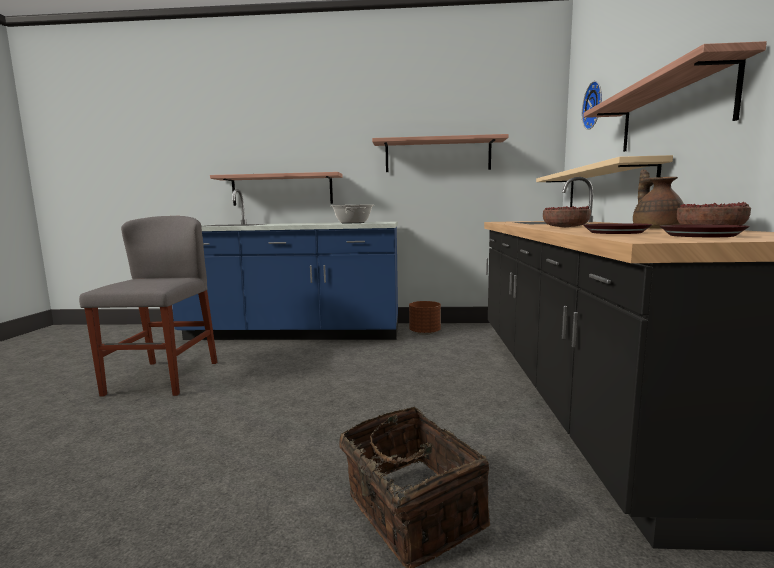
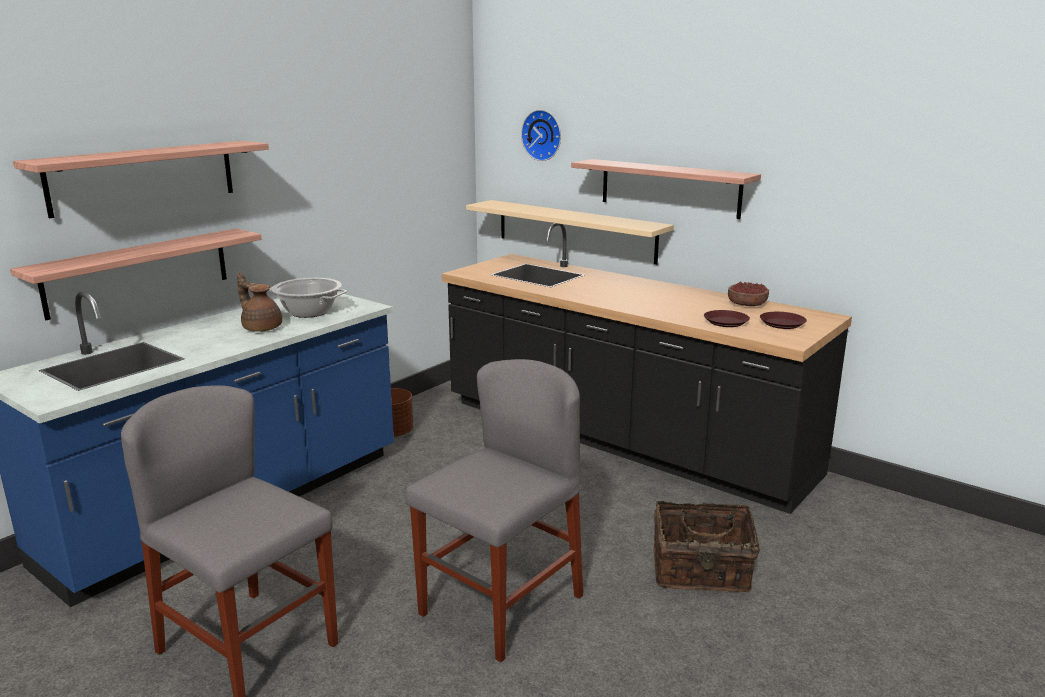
camera: 55 degrees left, 10 degrees up
(255, 428) = (501, 605): none -> grey chair
(438, 155) = (357, 184): shelf -> shelf (144, 177)
(565, 227) = (635, 303): bowl -> none
(656, 228) = (700, 298): brown teapot -> brown teapot (261, 328)

